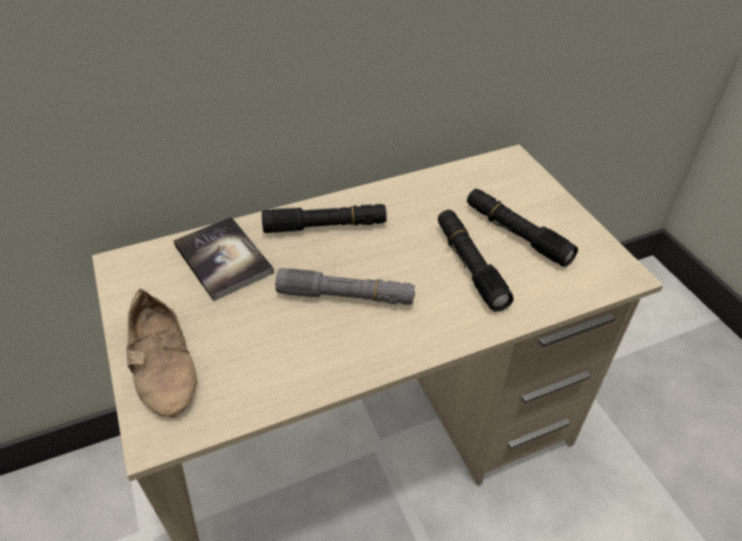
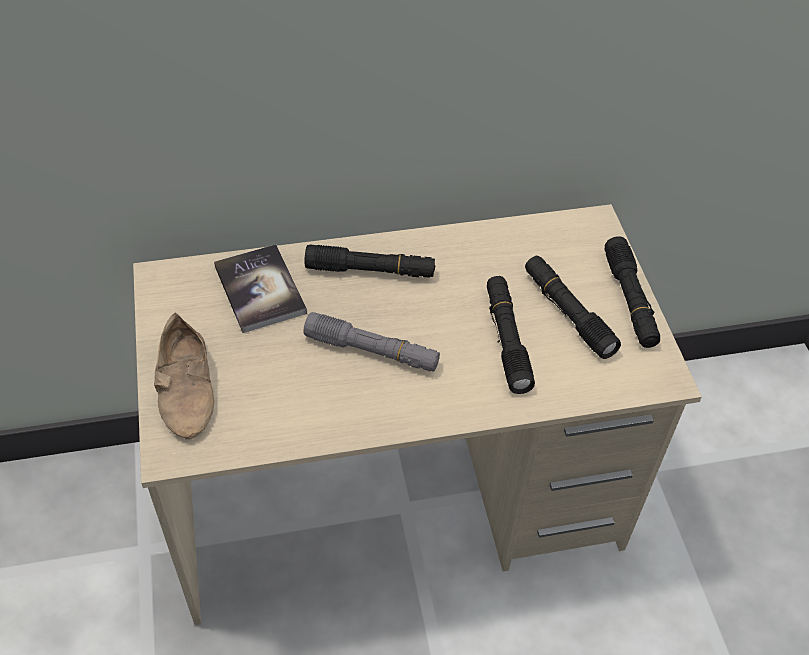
camera: 10 degrees right, 5 degrees up
(565, 215) = (630, 300): none -> black flashlight

